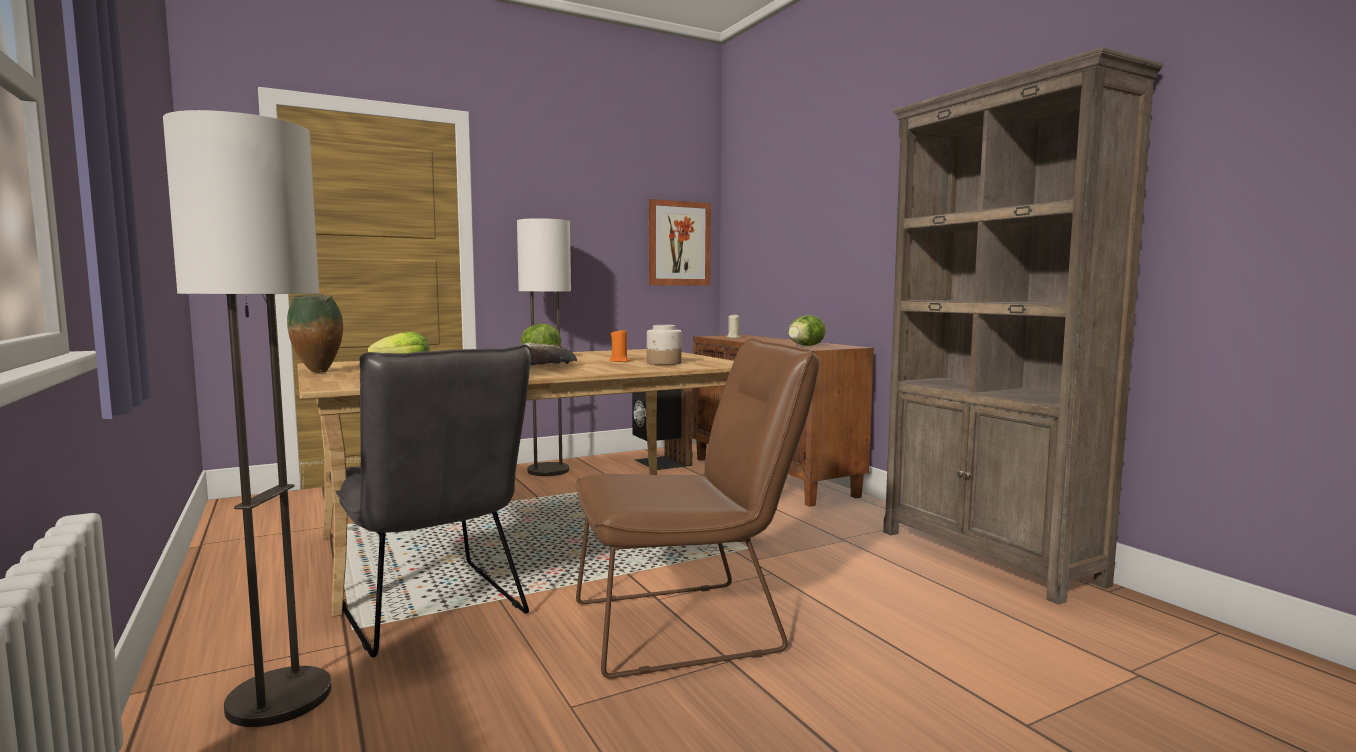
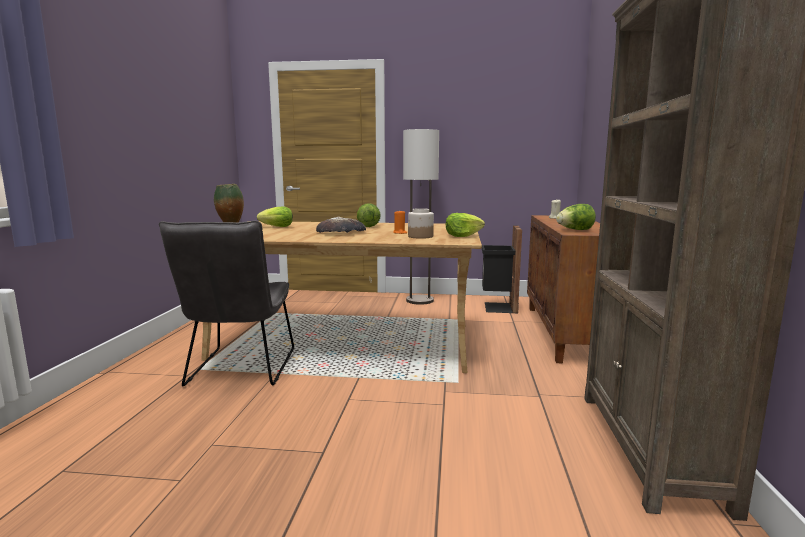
camera: 35 degrees right, 5 degrees up
(280, 699) = (129, 393): floor lamp -> none
(679, 243) = (541, 141): picture -> none
(691, 625) = (339, 421): brown chair -> none
(707, 359) = (462, 236): none -> lettuce

